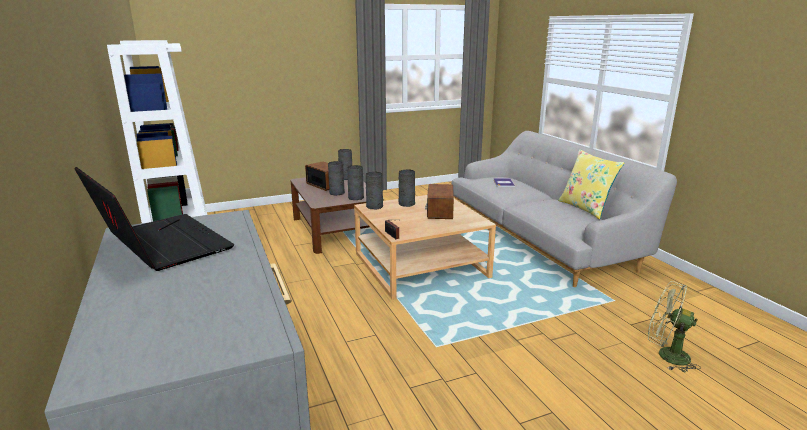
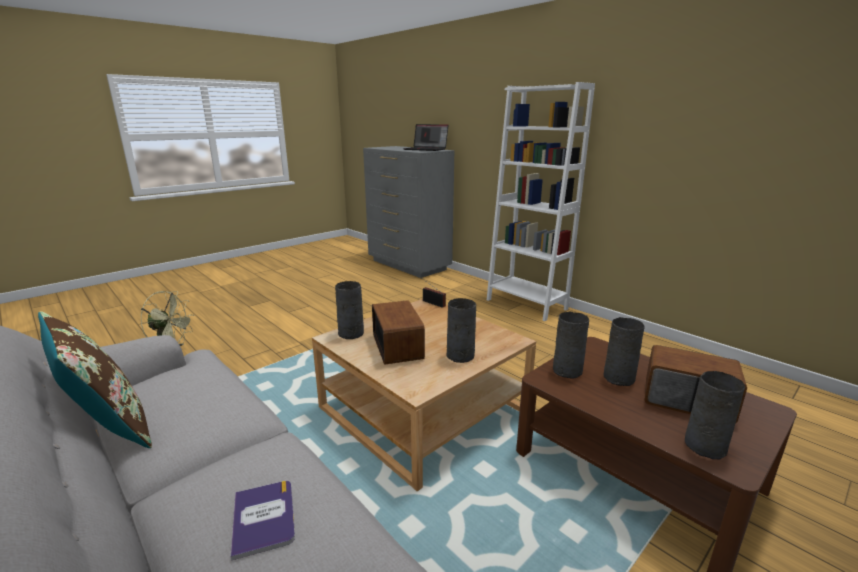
camera: 160 degrees right, 0 degrees up
(375, 206) = (501, 341): grey vase -> grey vase (350, 334)
(585, 208) = (109, 427): yellow pillow -> brown pillow

